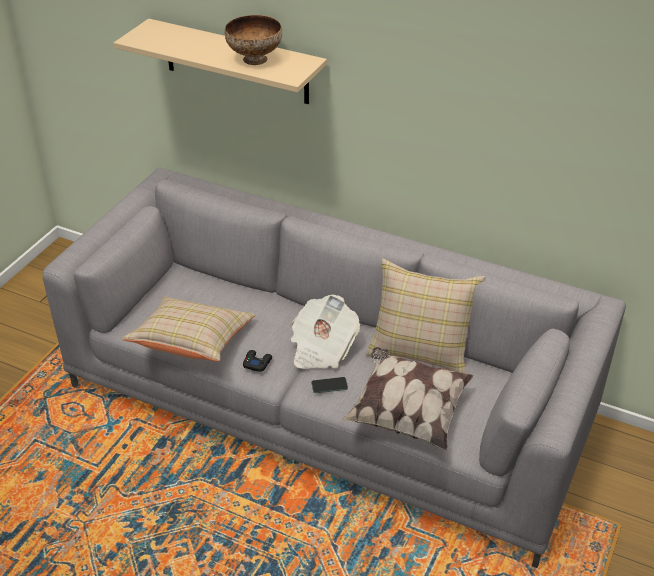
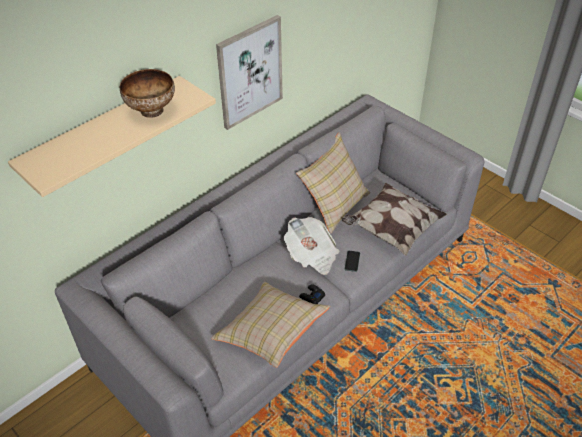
camera: 70 degrees left, 5 degrees up
(421, 121) = (249, 72): none -> picture

